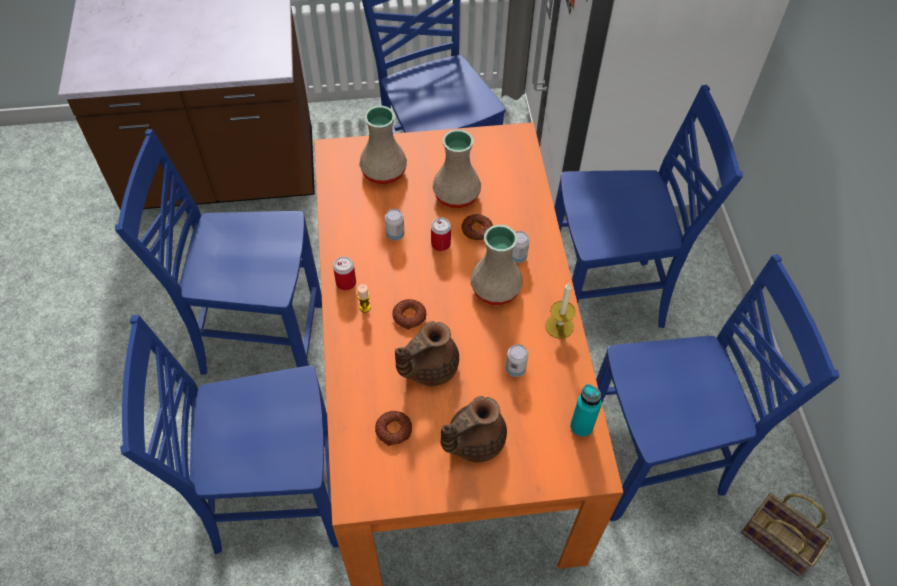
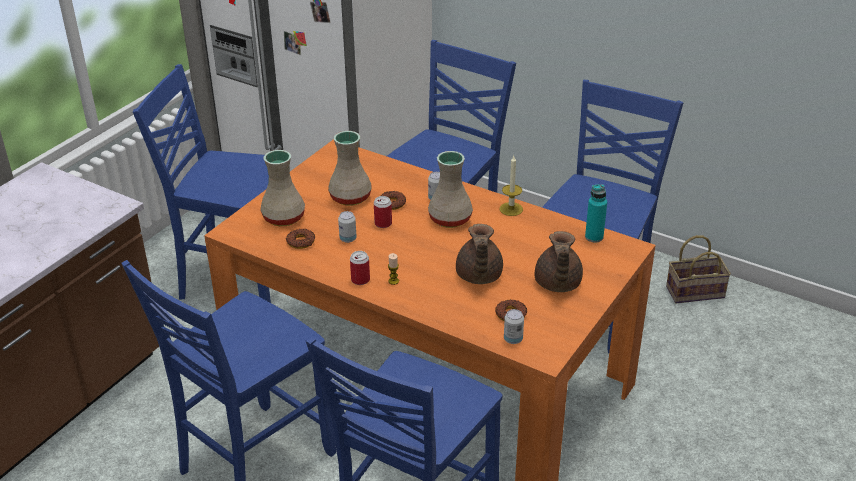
camera: 50 degrees left, 20 degrees down
(409, 316) = (426, 265): donut -> donut (301, 242)
(515, 369) = (522, 241): can -> can (513, 339)

